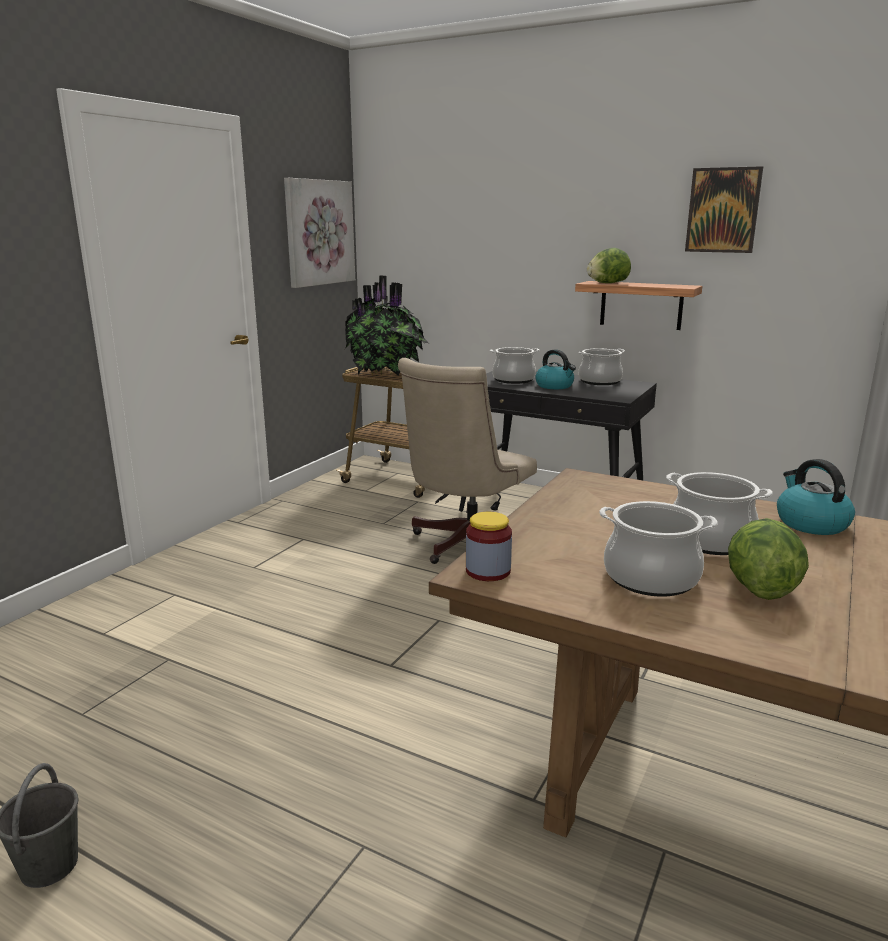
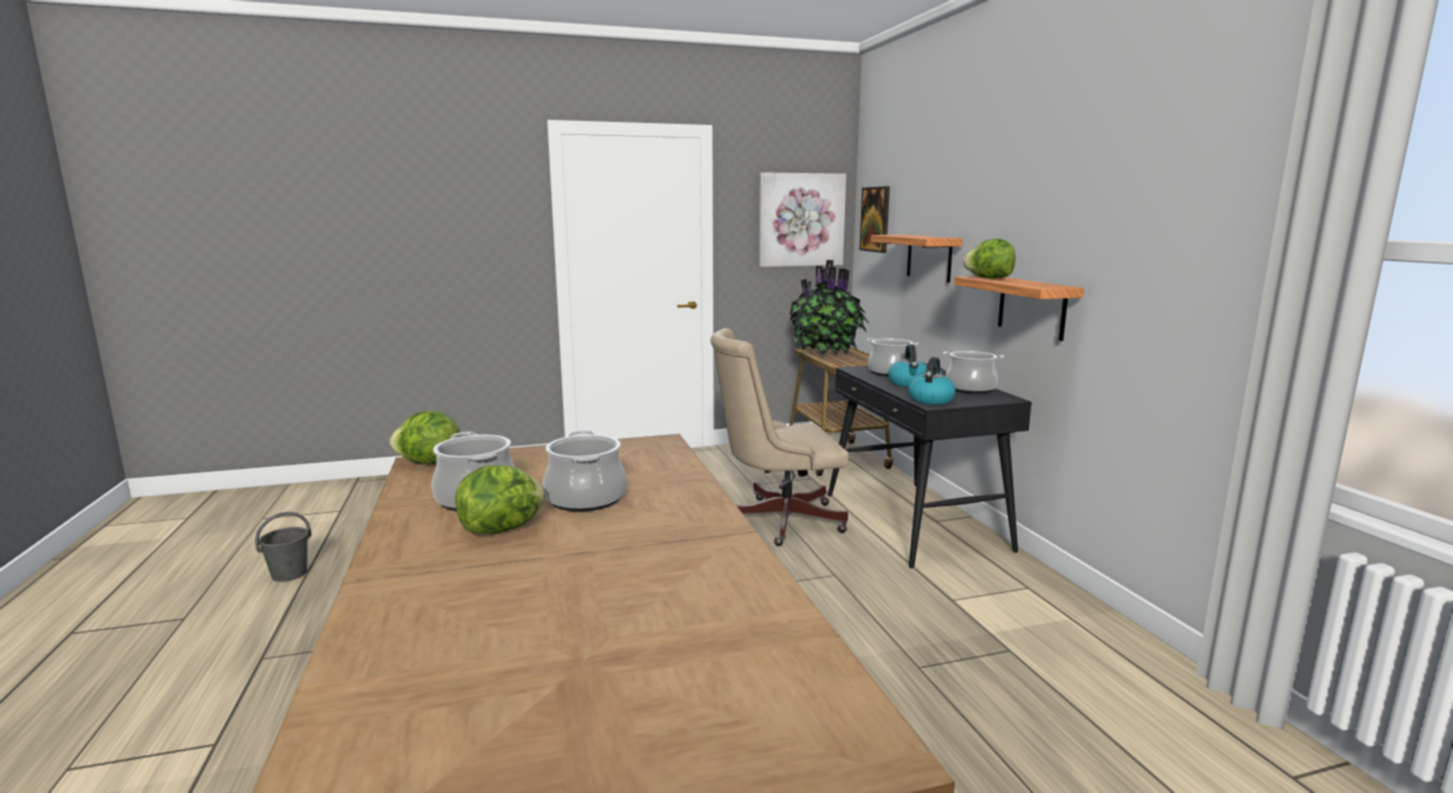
camera: 45 degrees right, 5 degrees down
(488, 571) = (429, 463): jar -> lettuce
(493, 267) = (929, 257): none -> shelf
(723, 210) = (1106, 194): picture -> picture (875, 219)
(810, 523) = (693, 520): kettle -> kettle (930, 400)

